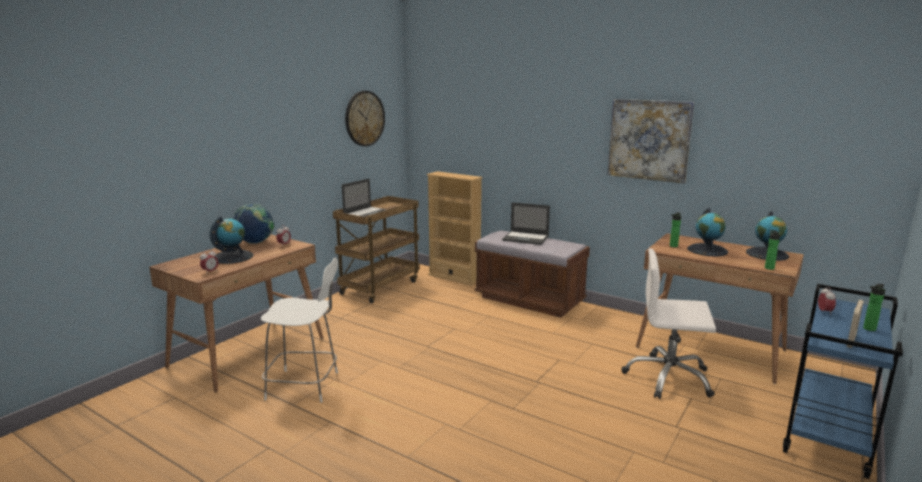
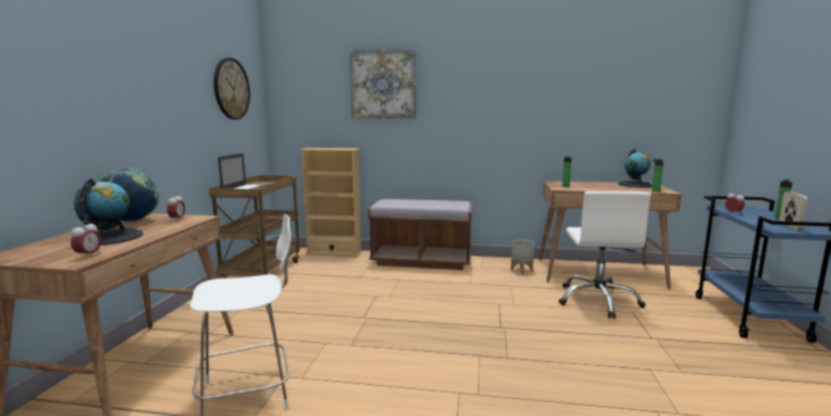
camera: 25 degrees left, 5 degrees down
(526, 238) = (415, 201): laptop -> none
(623, 330) = (521, 271): none -> grey planter
(649, 140) = (522, 100): picture -> picture (383, 84)
(668, 378) = (598, 300): white office chair -> white office chair turned 75 degrees counterclockwise
(707, 250) = (593, 186): globe -> none

